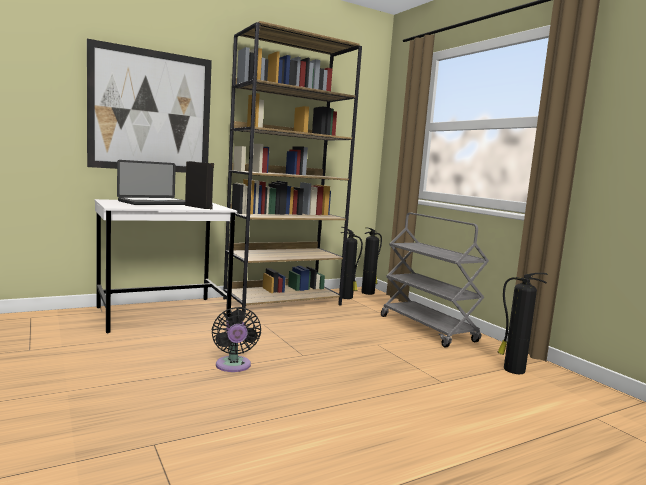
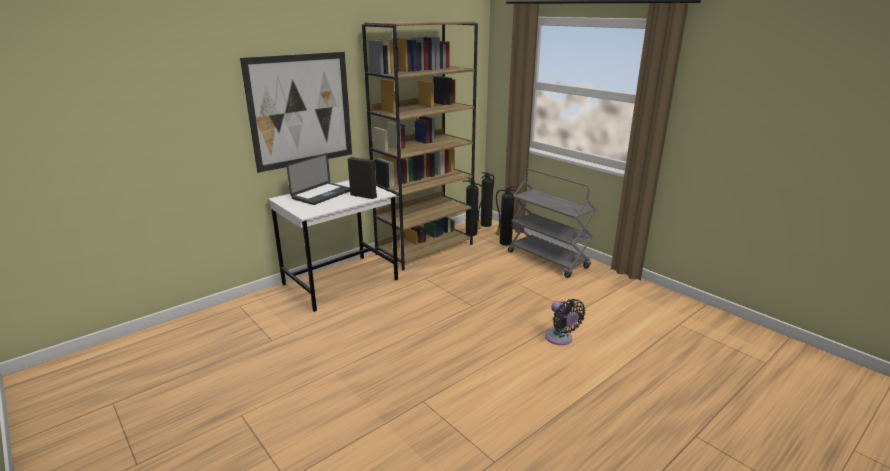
camera: 10 degrees left, 15 degrees up
(233, 366) = (430, 326): black fan -> black fan (560, 339)
(512, 369) = (619, 291): fire extinguisher -> fire extinguisher (504, 243)

